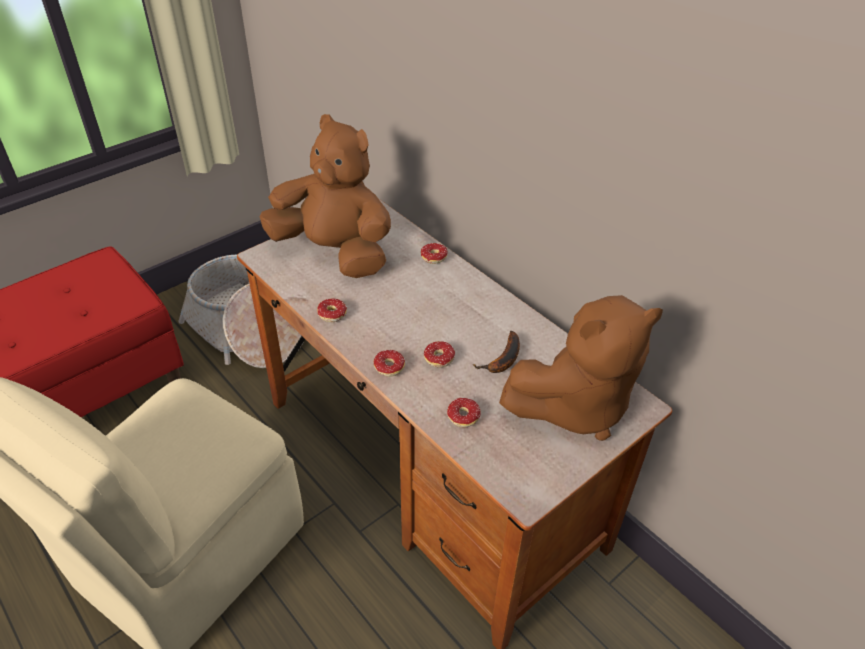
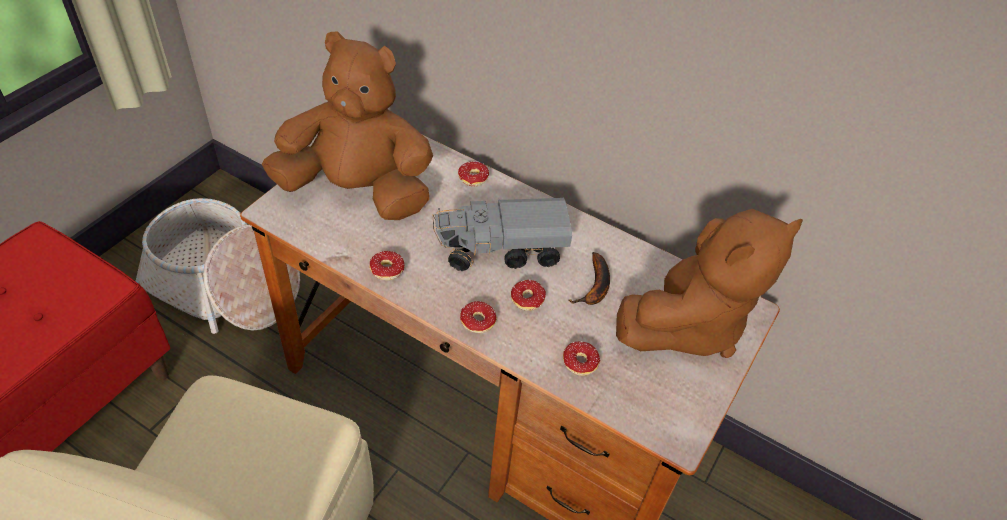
camera: 20 degrees left, 5 degrees up
(434, 316) = (501, 249): none -> toy truck

